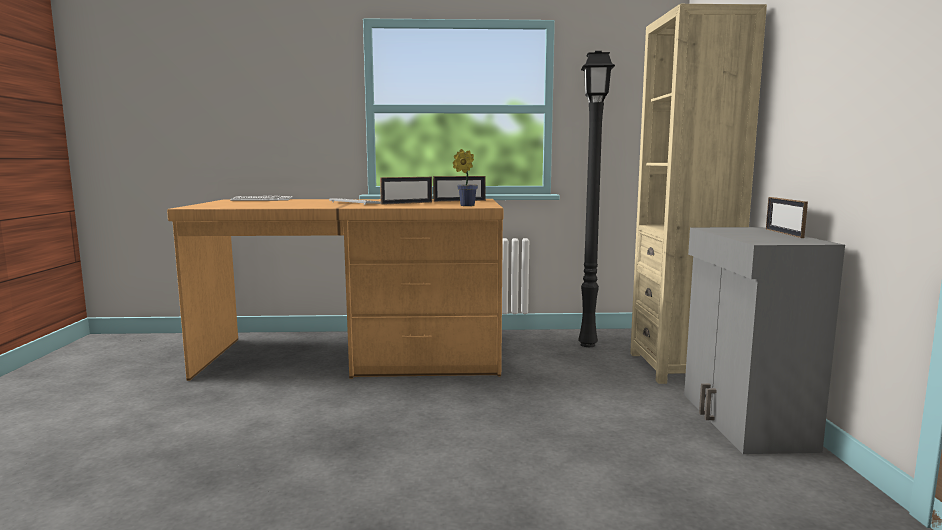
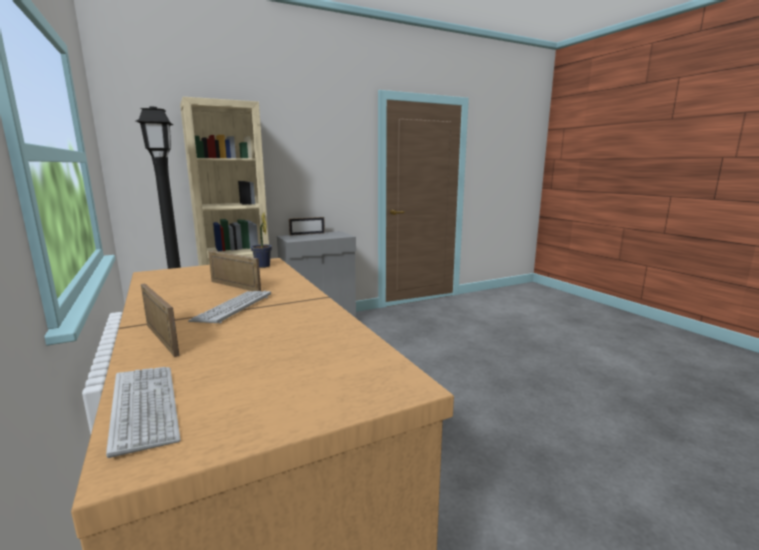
camera: 115 degrees left, 5 degrees up
(459, 201) = (186, 276): picture frame -> picture frame (161, 339)

